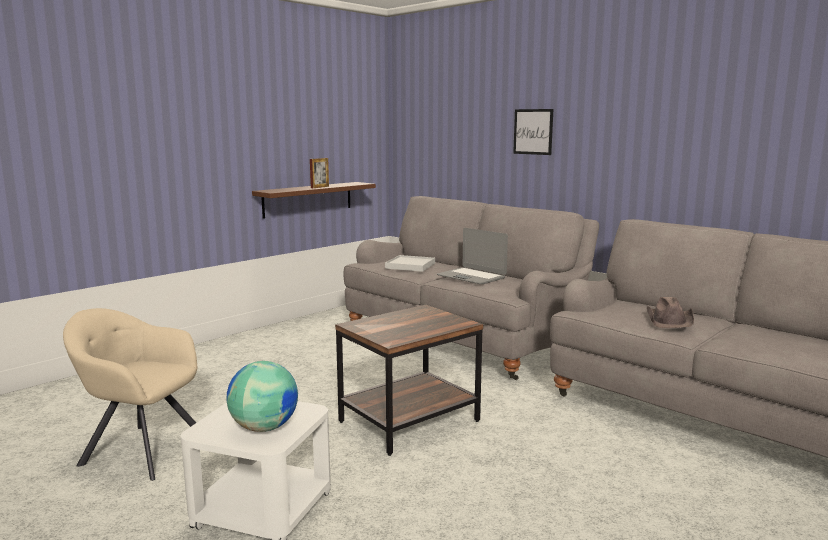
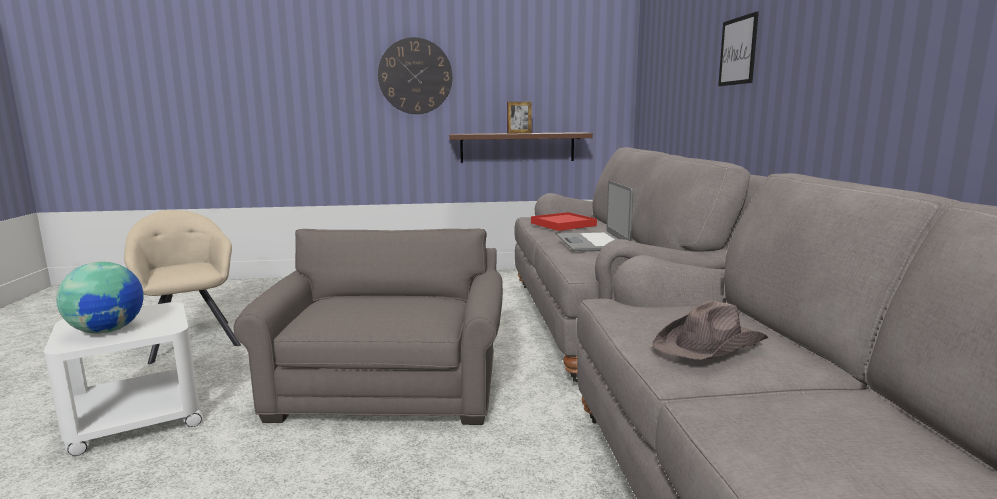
camera: 40 degrees right, 0 degrees up
(219, 135) = (415, 76): none -> wall clock
(408, 421) = (388, 388): brown side table -> grey armchair
(410, 266) = (563, 224): white tray -> red tray

